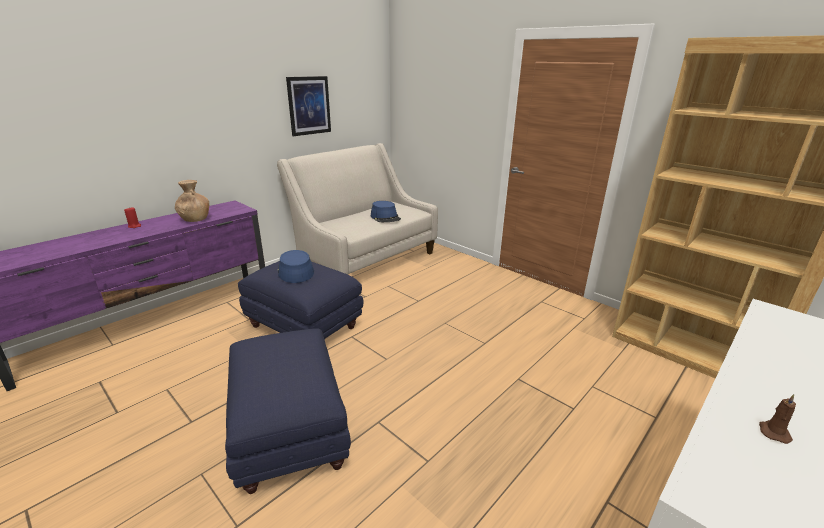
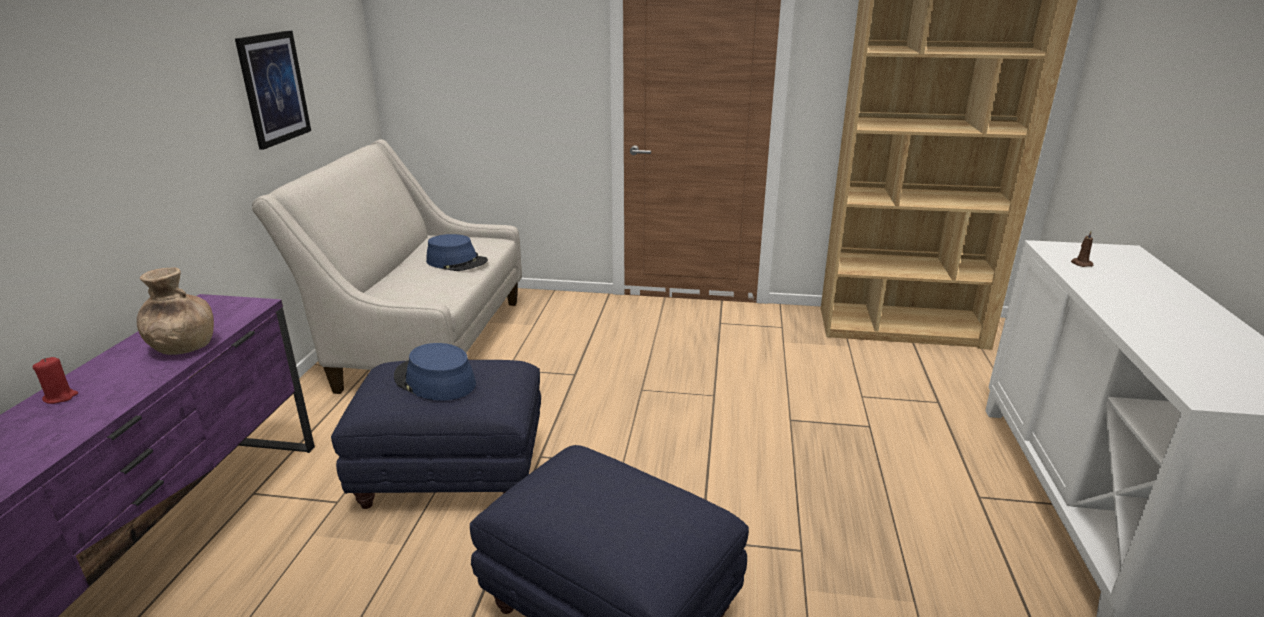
camera: 35 degrees left, 0 degrees up
(773, 432) = (1174, 337): brown candle -> brown candle (1080, 263)

